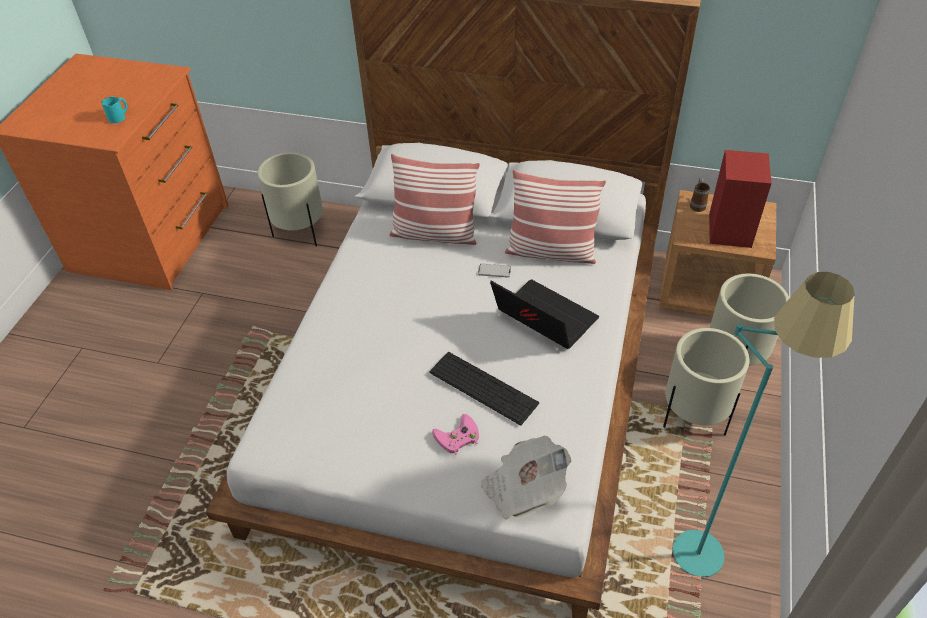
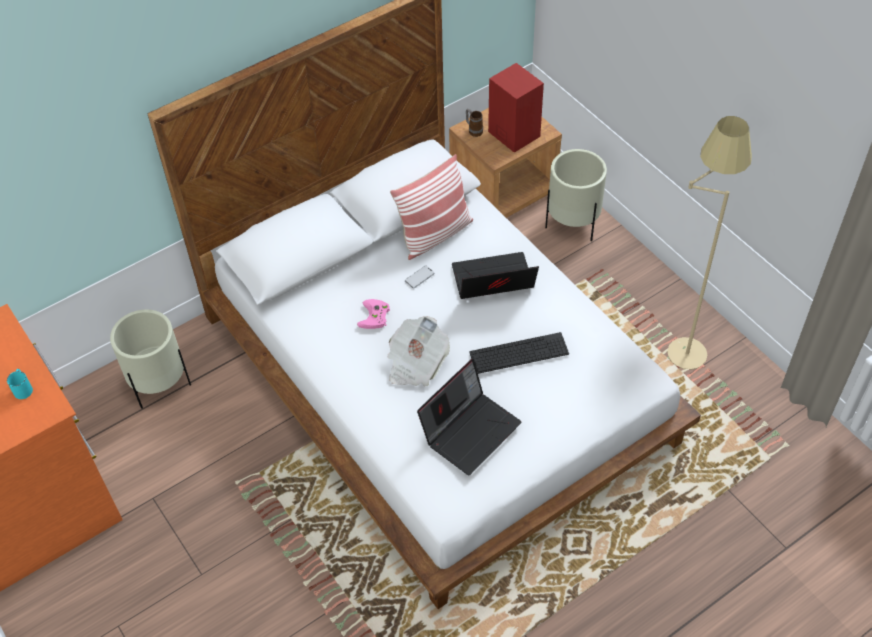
camera: 50 degrees left, 5 degrees up
(361, 407) = (470, 430): none -> laptop
(434, 233) = (342, 286): pillow -> none
(457, 438) = (545, 394): pink game controller -> pink game controller (375, 317)
(524, 488) = (617, 385): newspaper -> newspaper (416, 363)
(694, 417) = (594, 279): beige planter -> none
(713, 538) = (684, 338): turquoise floor lamp -> beige floor lamp

